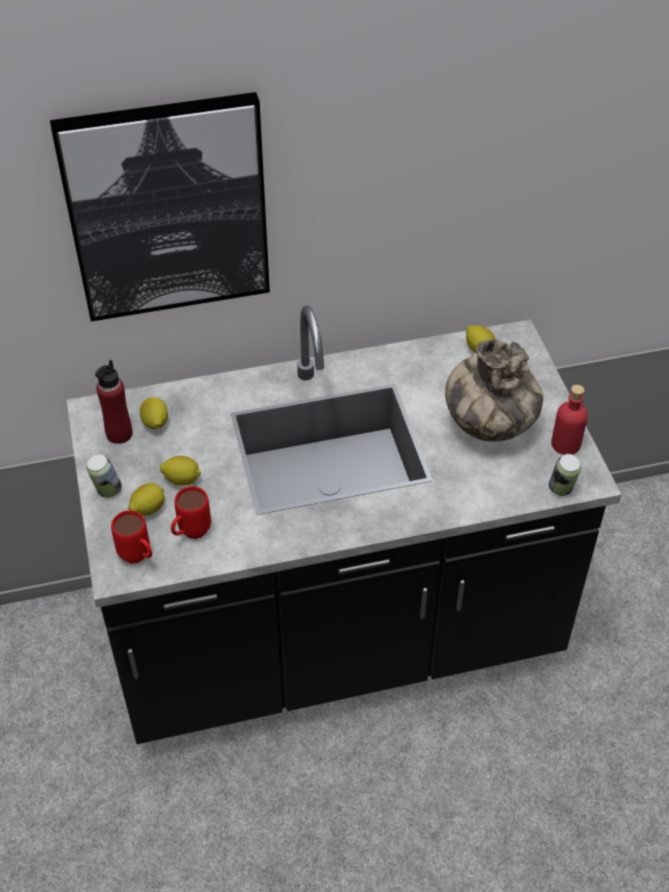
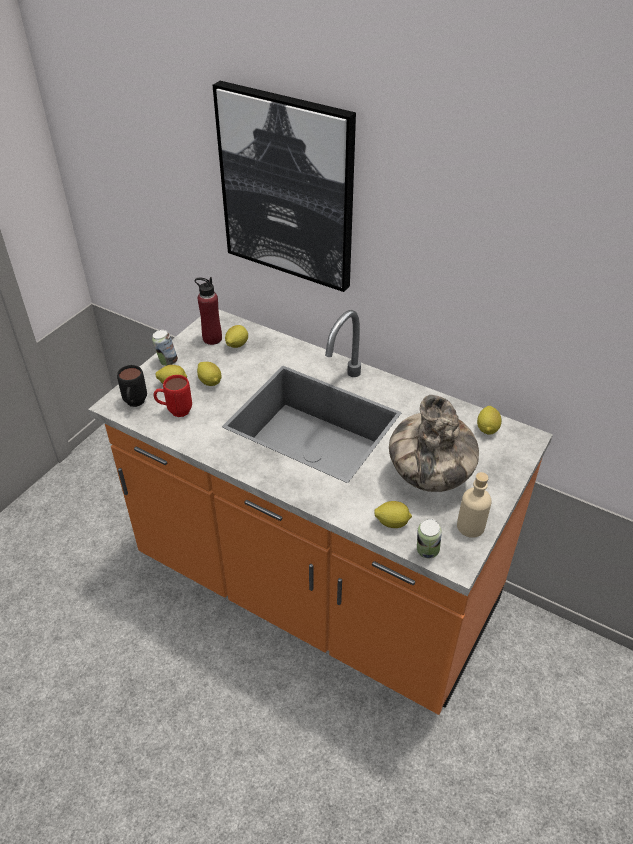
camera: 45 degrees right, 5 degrees down
(139, 558) = (135, 404): red mug -> black mug
(334, 635) = (316, 586): black counter -> orange counter
(508, 487) = (392, 523): none -> lemon
(565, 444) = (470, 526): red bottle -> beige bottle

